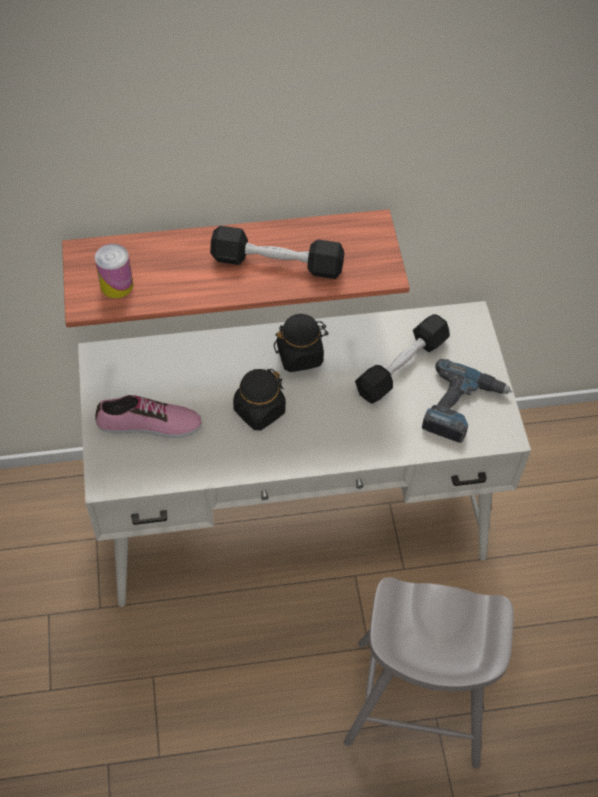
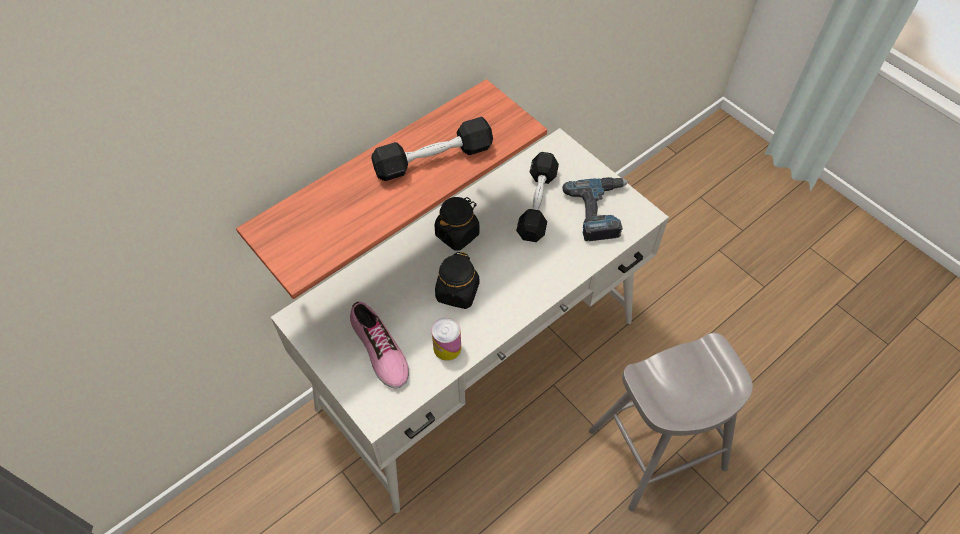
camera: 30 degrees left, 0 degrees up
(116, 285) = (314, 241): can -> can (447, 348)
(149, 425) = (379, 350): shoe -> shoe turned 90 degrees clockwise

